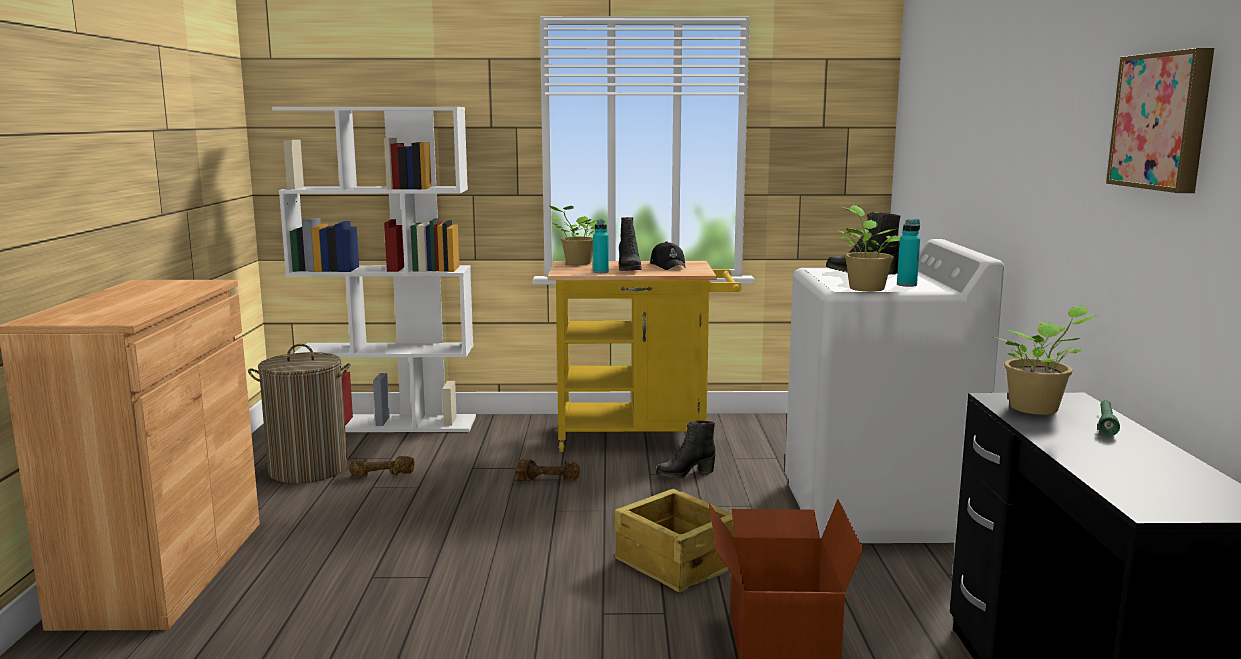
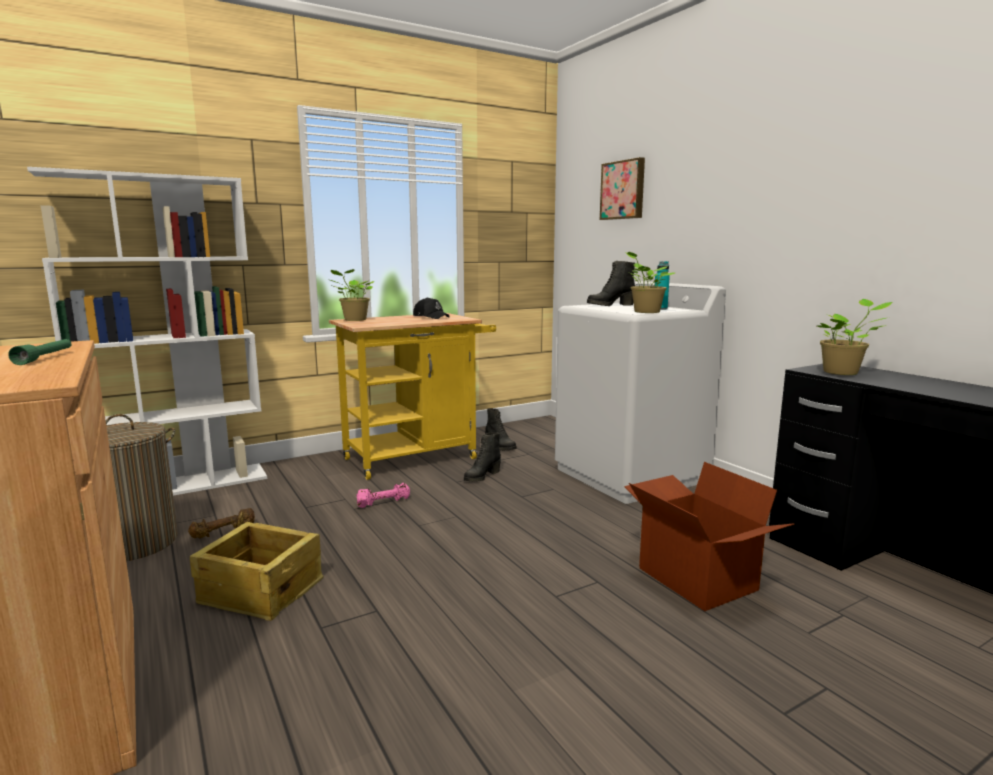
camera: 30 degrees left, 0 degrees up
(548, 479) = (383, 502): brown dumbbell -> pink dumbbell
(601, 272) = (390, 323): turquoise bottle -> none
(628, 269) = (406, 320): black boot -> black boot (499, 447)
(676, 562) = (557, 541): crate -> crate (261, 590)
(1106, 424) = (893, 375): green flashlight -> green flashlight (45, 358)
(1163, 121) = (905, 173): picture -> picture (623, 190)

